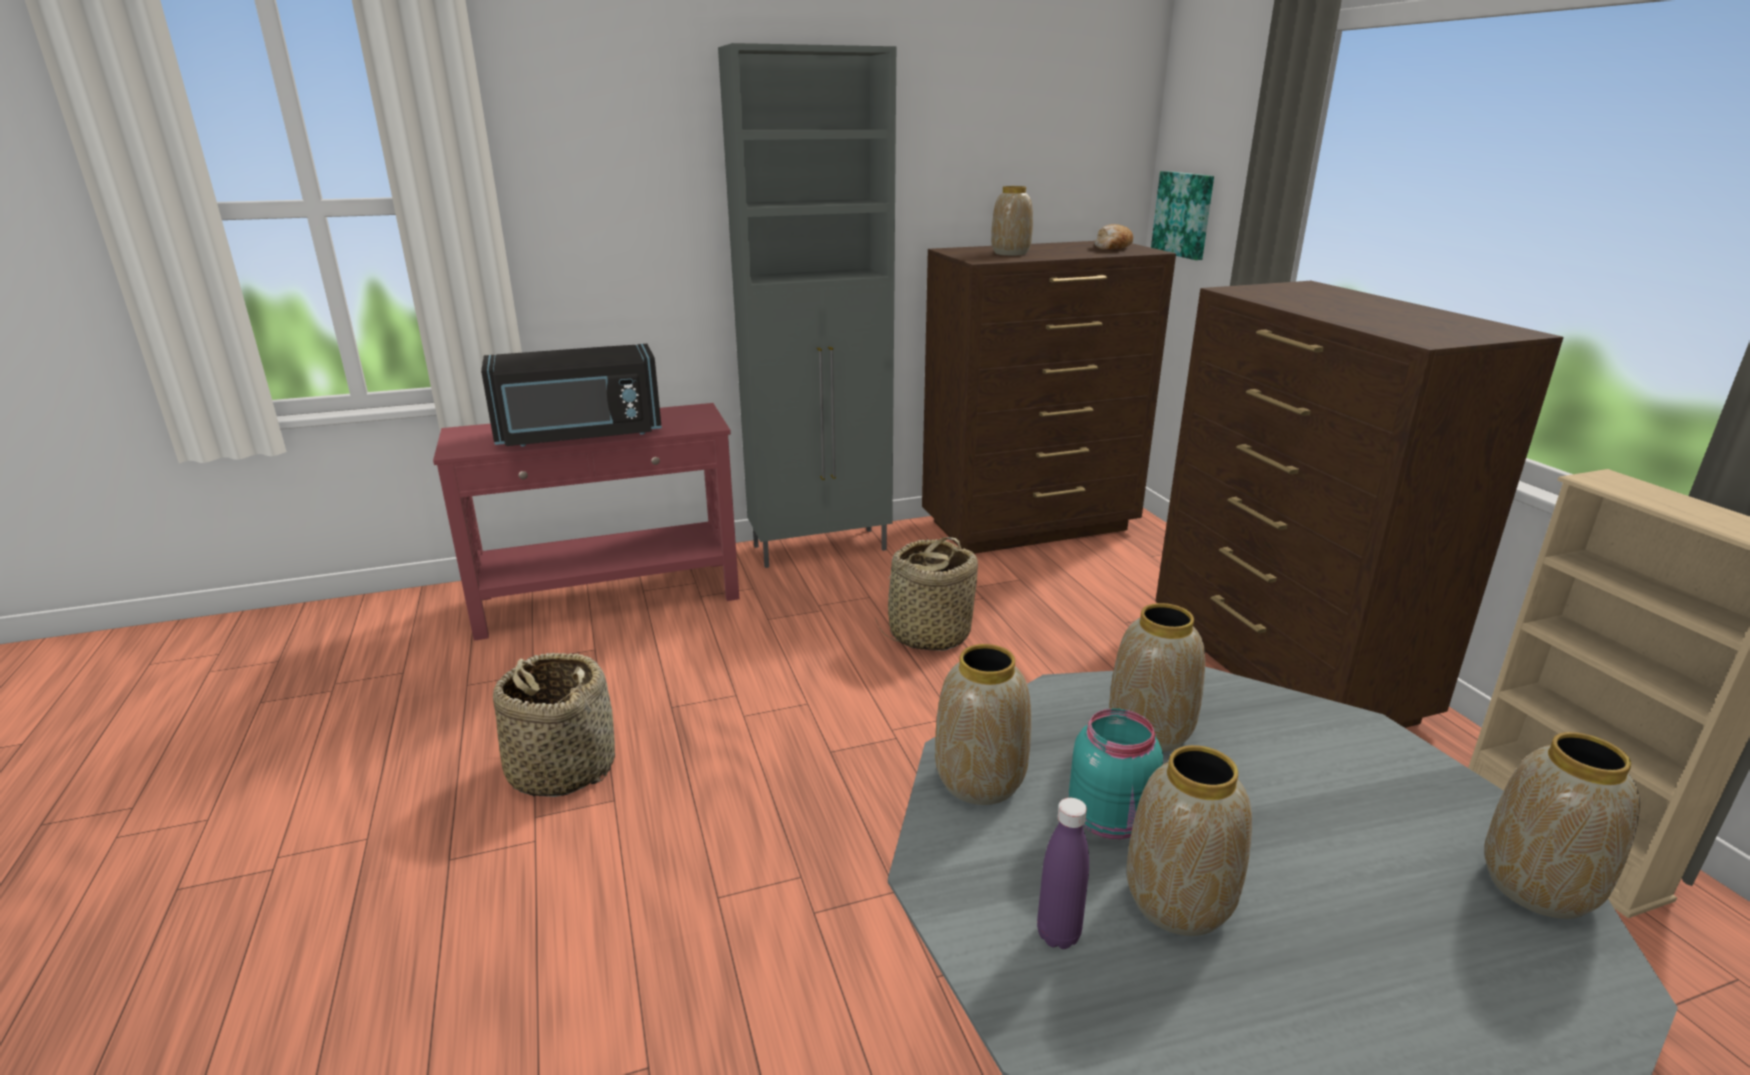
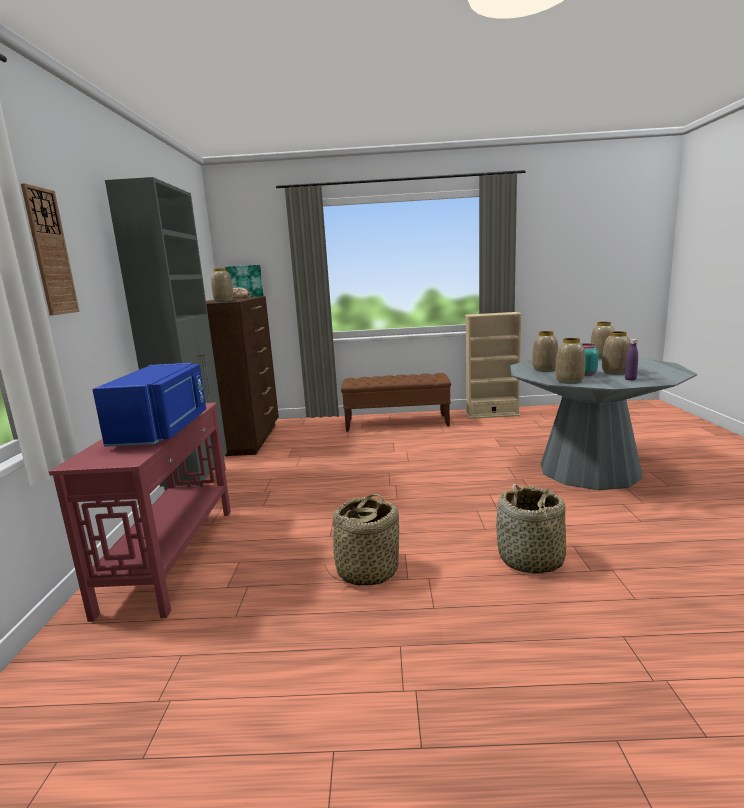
camera: 70 degrees left, 10 degrees down
(572, 170) = (50, 252): none -> wall clock
(579, 435) = (163, 430): black microwave -> blue microwave
(928, 634) = (320, 470): basket -> basket (530, 560)
(1282, 669) = (397, 423): brown dresser -> brown bench

